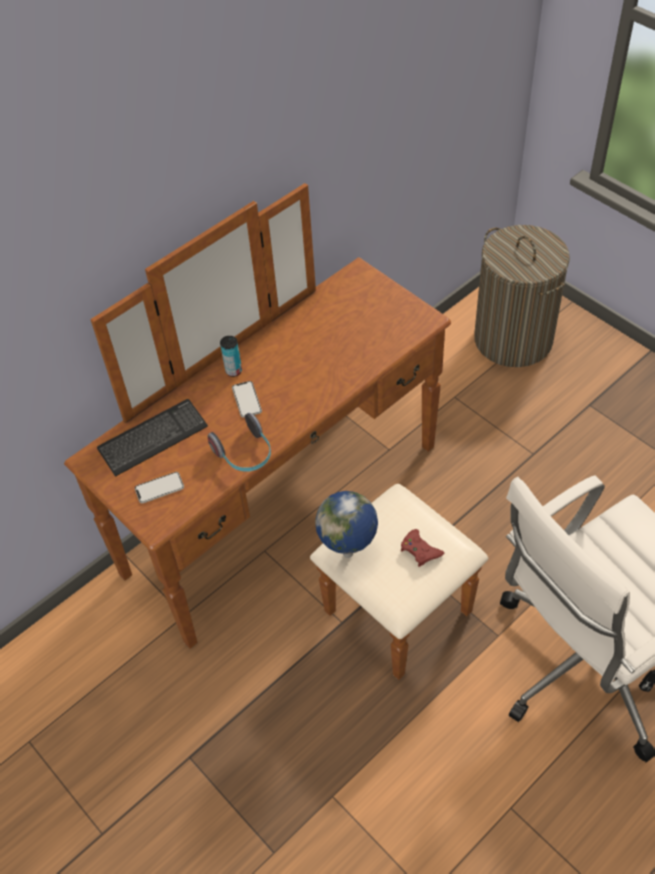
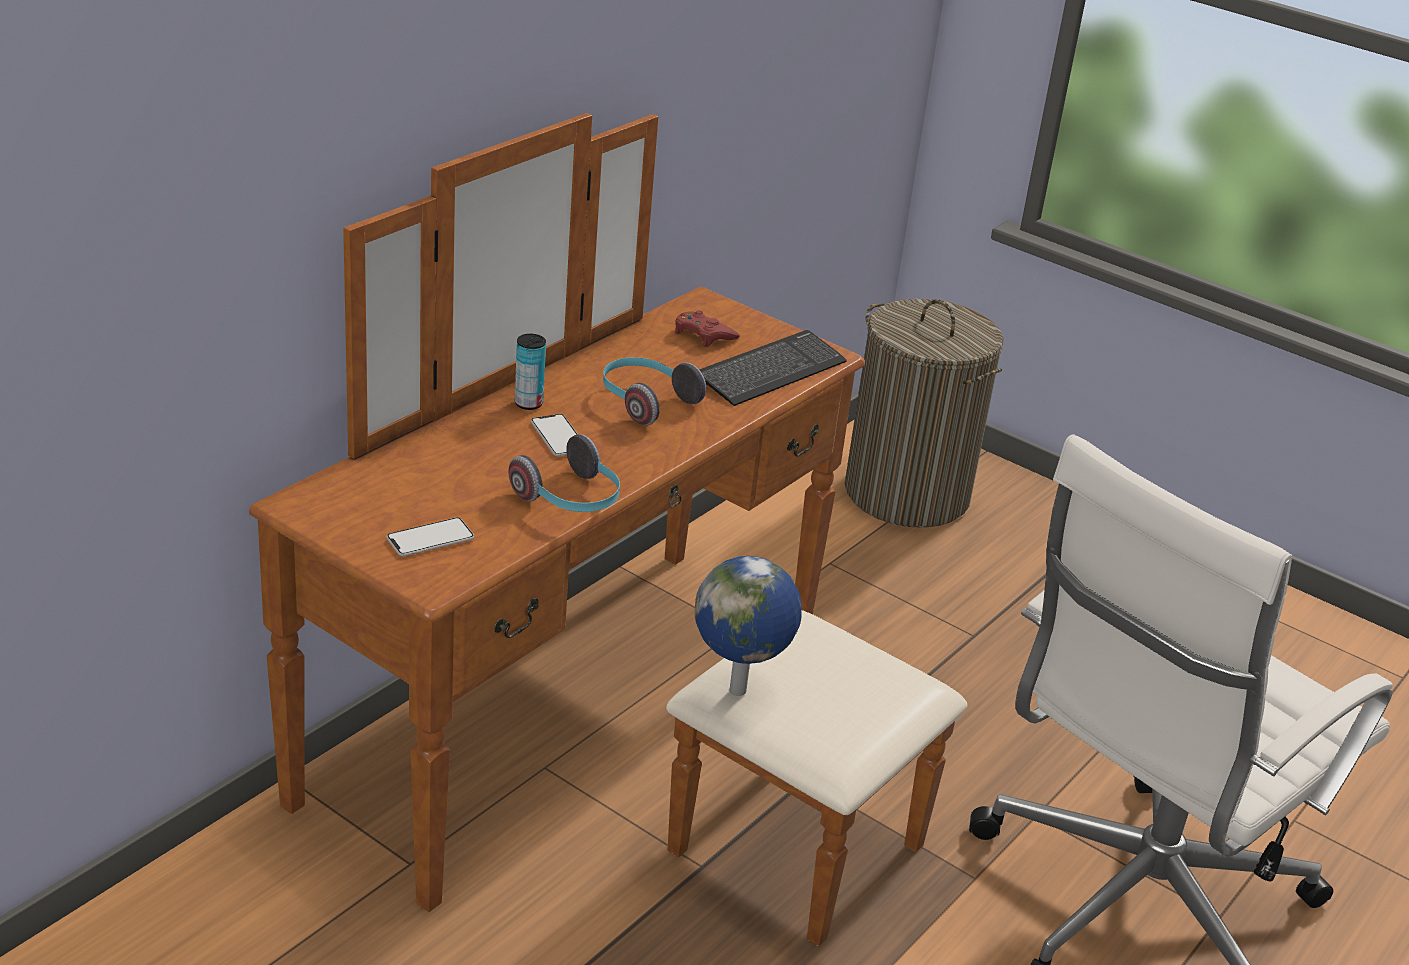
camera: 15 degrees left, 20 degrees down
(153, 439) = (406, 479): keyboard -> keyboard (771, 371)
(304, 367) = (645, 402): none -> headphones
(420, 550) = (858, 684): red game controller -> red game controller (703, 335)

